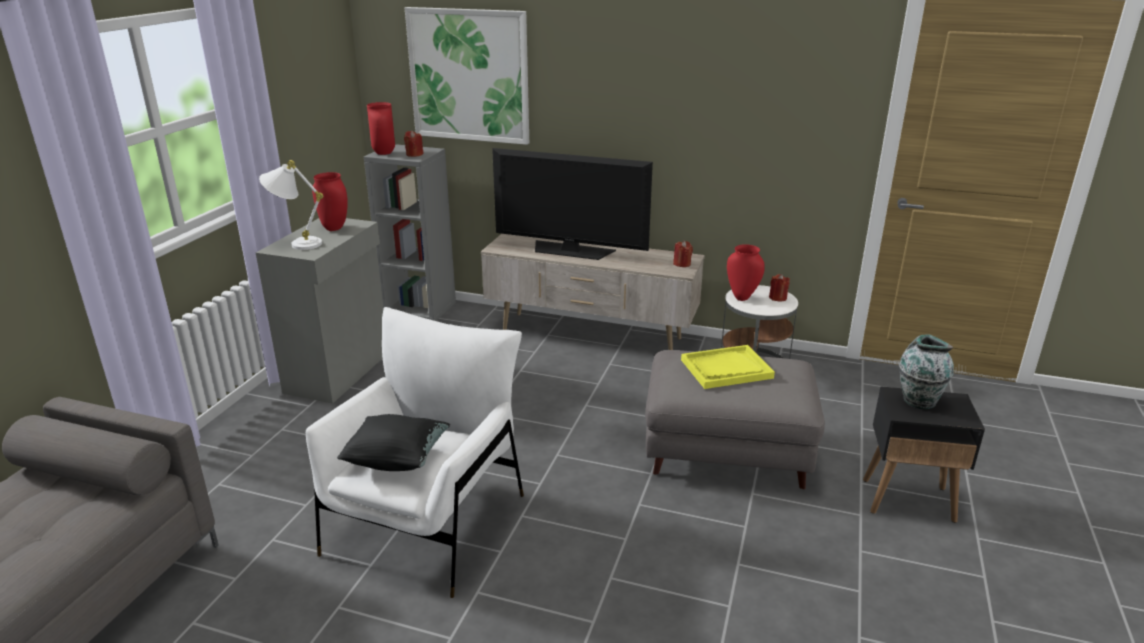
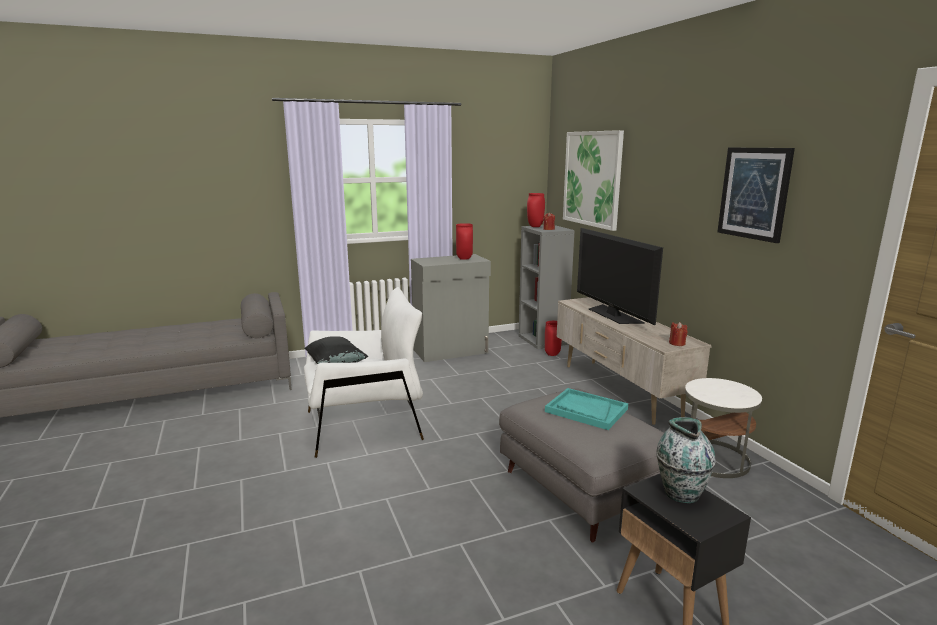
camera: 50 degrees right, 10 degrees down
(296, 244) = (433, 259): white table lamp -> none
(726, 369) = (586, 410): yellow tray -> turquoise tray
(741, 298) = (704, 384): red vase -> red vase (551, 354)
(745, 90) = (754, 193): none -> picture
(777, 298) = (739, 395): red candle -> none

